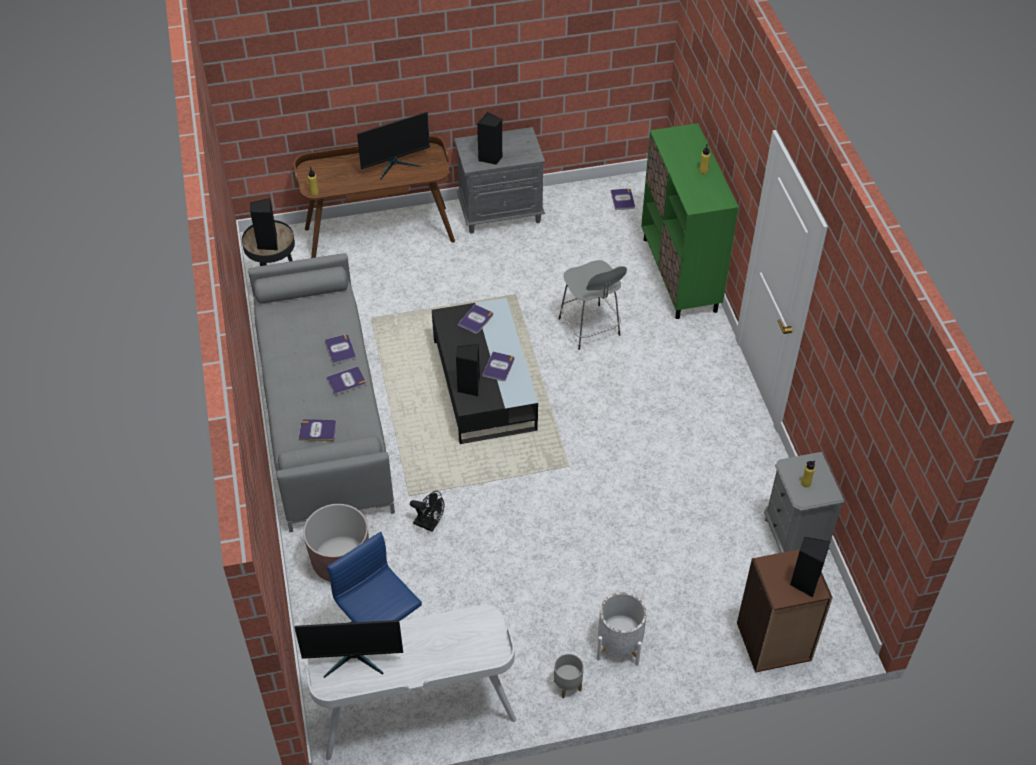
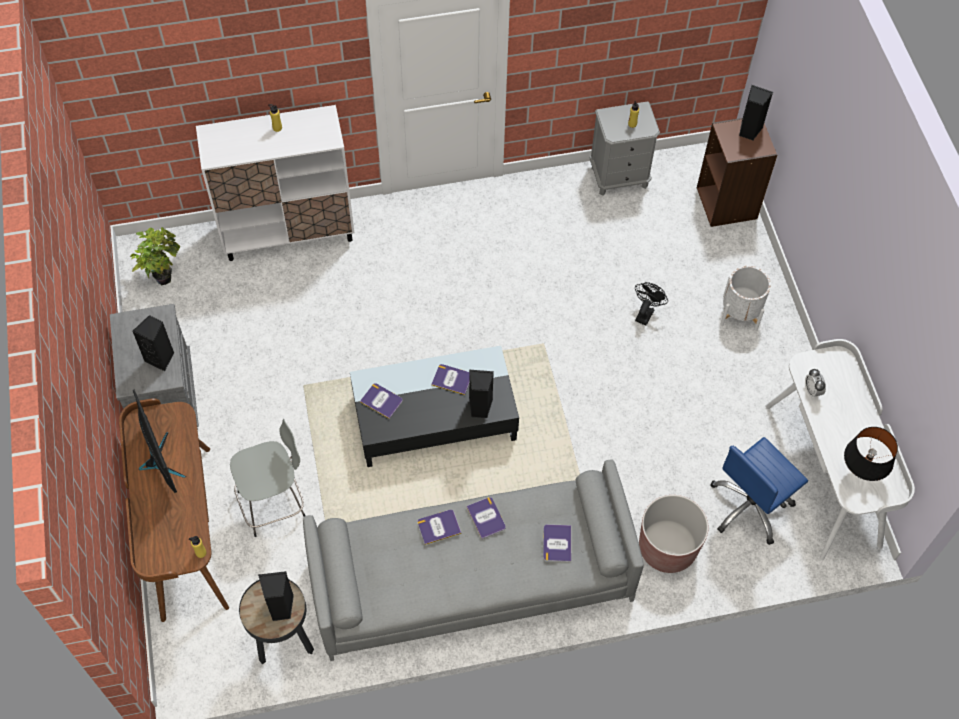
camera: 90 degrees left, 10 degrees up
(354, 659) = (860, 472): monitor -> black table lamp
(429, 524) = (618, 467): black fan -> black fan (645, 313)
(454, 623) = (812, 390): none -> alarm clock
(567, 686) = (785, 354): grey planter -> none
(590, 328) = (360, 317): grey stool -> grey stool (274, 503)
(622, 199) = (162, 276): book -> potted plant
(679, 275) = (288, 232): green cabinet -> white cabinet

